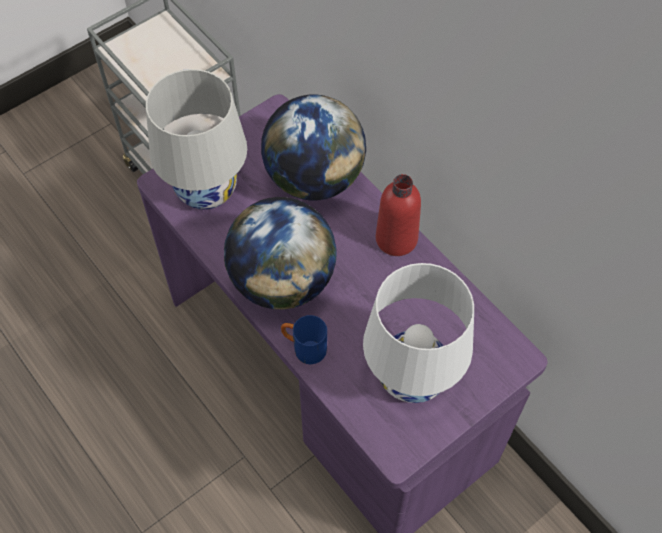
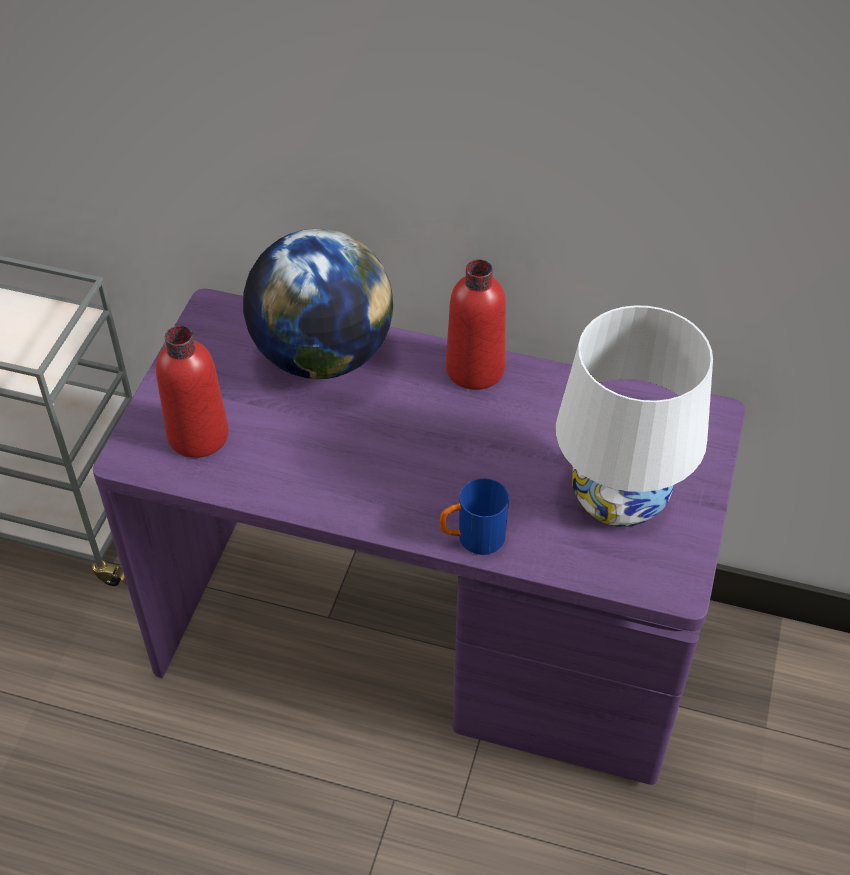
camera: 35 degrees left, 10 degrees down
(206, 190) = (198, 435): white table lamp -> red bottle
(283, 280) = (382, 482): globe -> none

